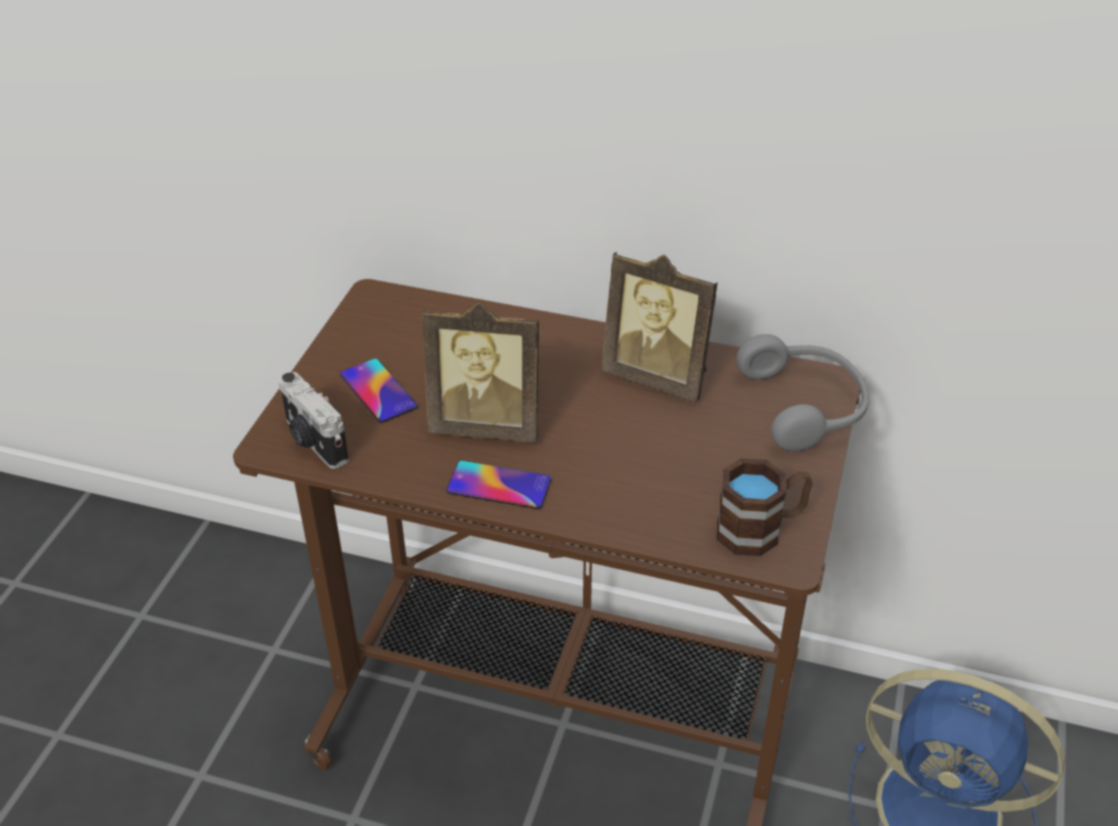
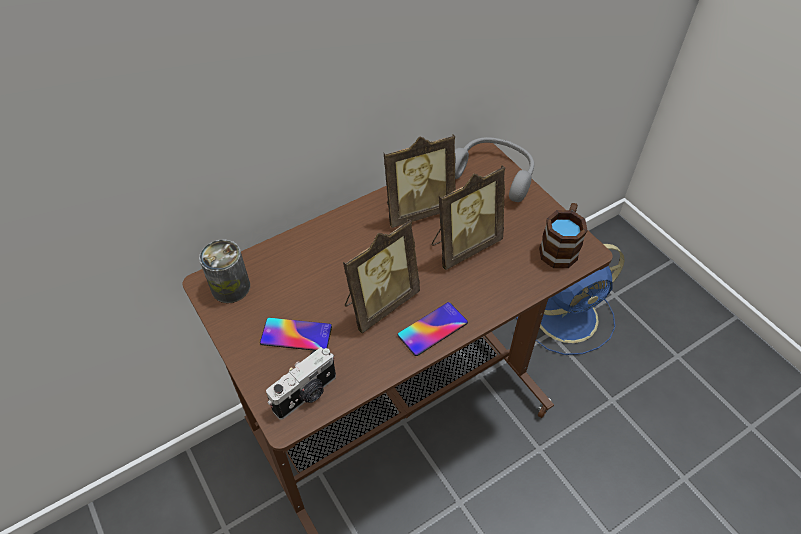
camera: 50 degrees left, 10 degrees up
(314, 441) = (306, 394): camera -> camera turned 45 degrees counterclockwise
(386, 313) = (230, 287): none -> can
(652, 444) = (463, 246): none -> picture frame

